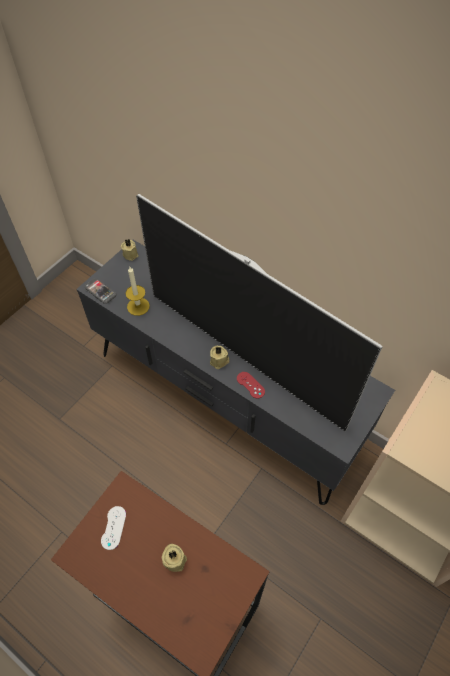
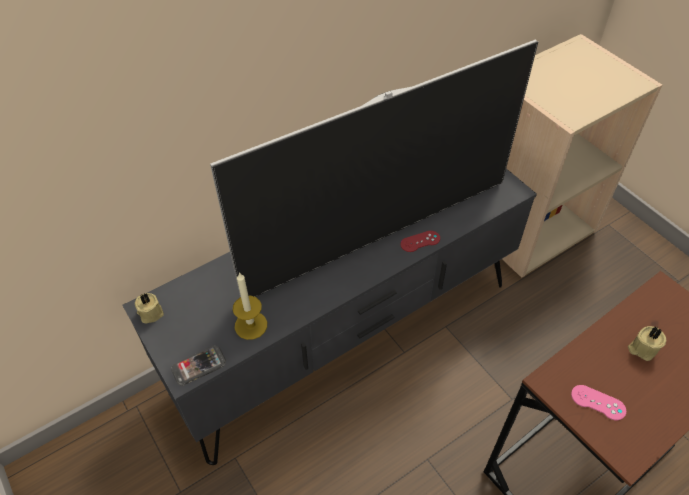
camera: 70 degrees left, 5 degrees down
(113, 527) = (598, 402): white game controller -> pink game controller
(219, 361) = (377, 260): beige candle -> none

